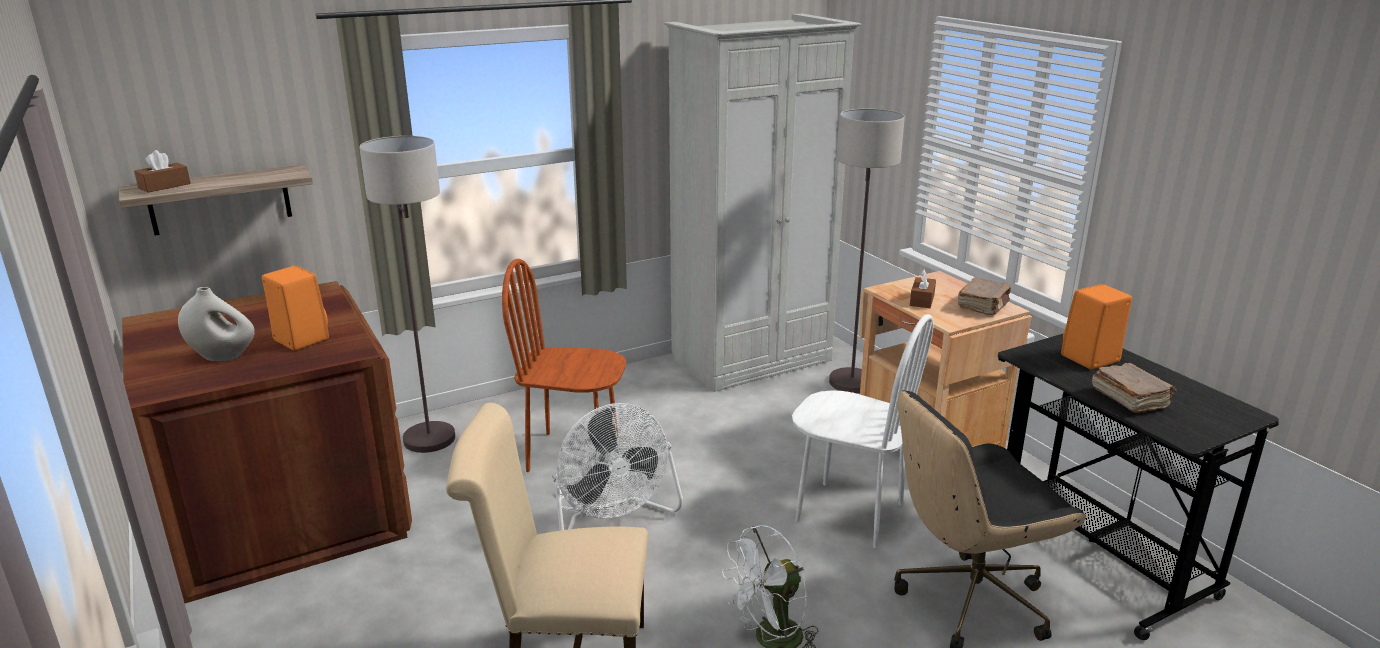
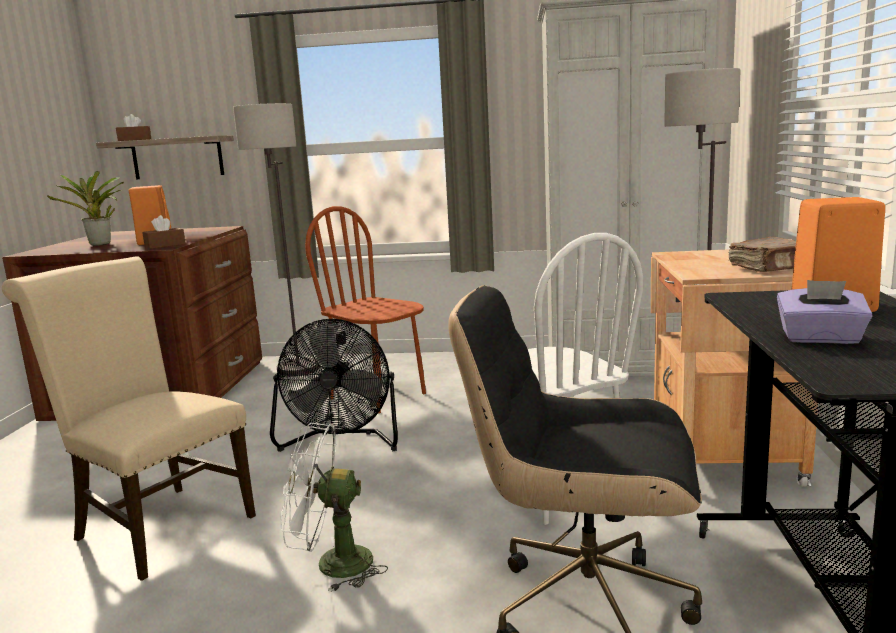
camera: 35 degrees right, 10 degrees down
(223, 356) = (100, 245): white vase -> potted plant
(607, 519) = (338, 440): white fan -> black fan
(922, 300) = (700, 261): brown tissue box -> brown tissue box (165, 245)
(1129, 399) = (820, 338): brown book -> purple tissue box

